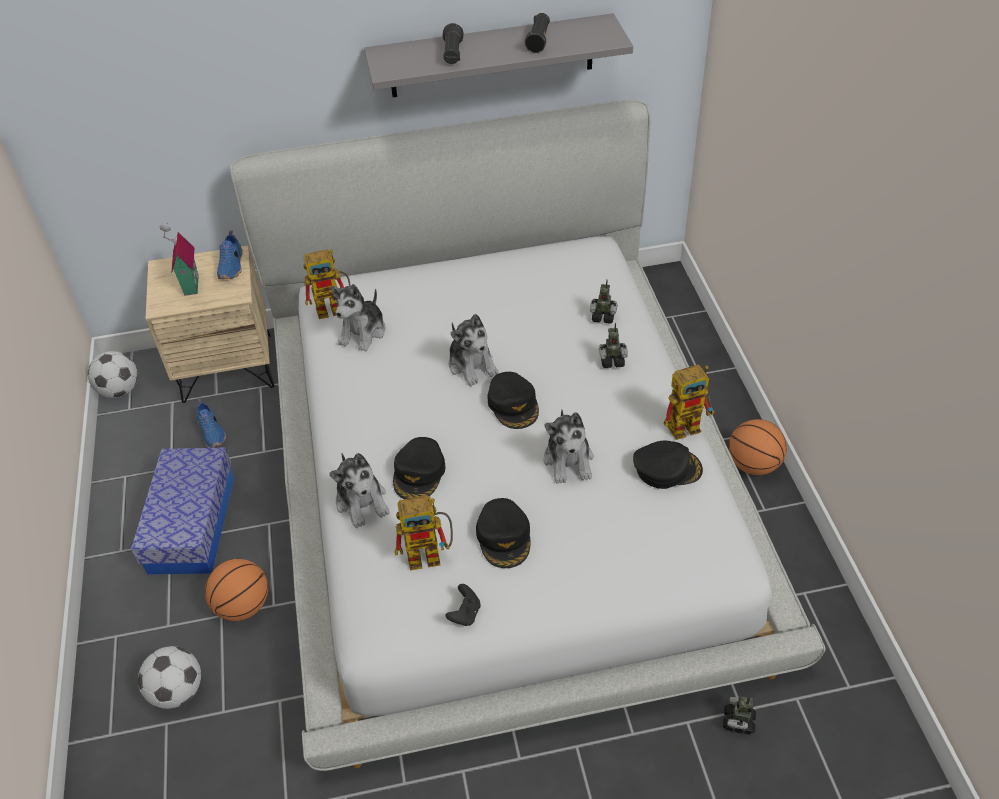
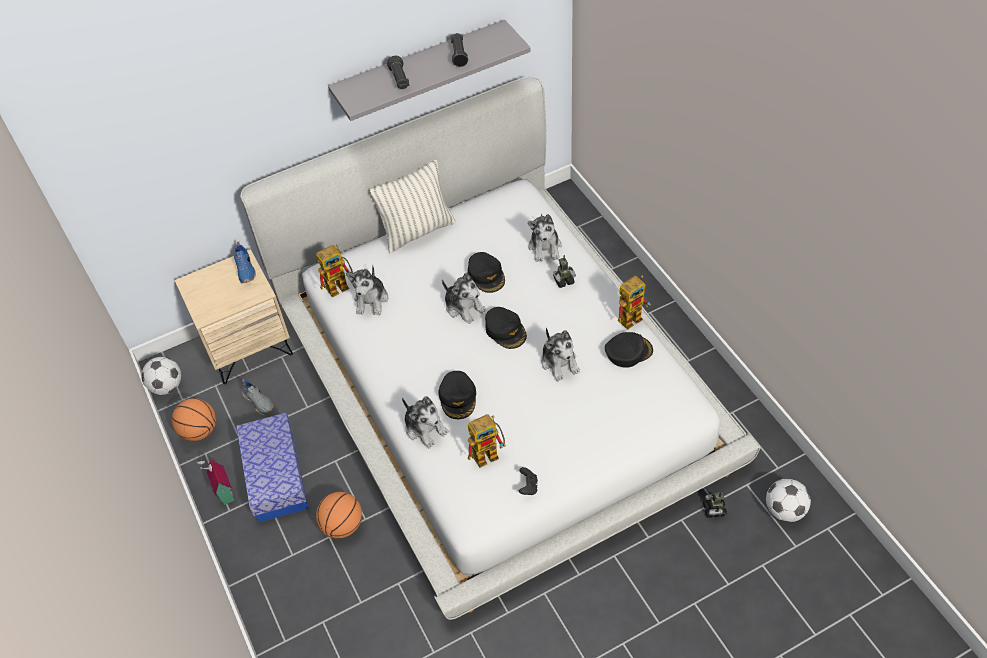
camera: 15 degrees left, 5 degrees up
(177, 691) = (321, 597): football -> football (784, 510)
(189, 285) = (218, 293): toy house -> toy house (224, 494)
(212, 432) = (259, 401): blue shoe -> grey shoe
(452, 267) = (417, 231): none -> pillow
(504, 537) = (535, 428): black cap -> black cap (486, 275)
(603, 316) = (545, 247): toy robot -> plush toy
(753, 465) = (672, 329): basketball -> basketball (199, 431)

